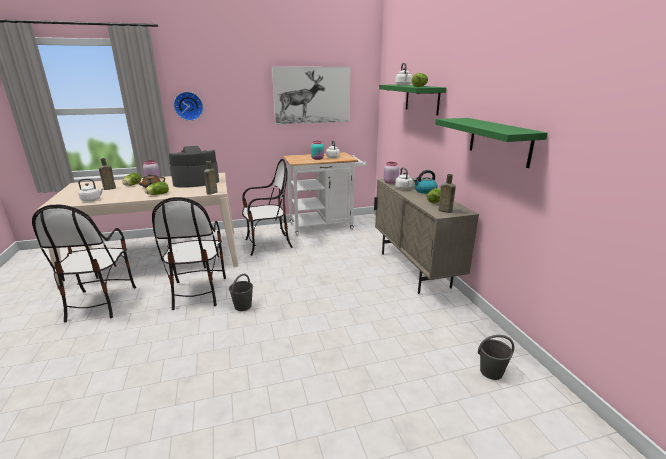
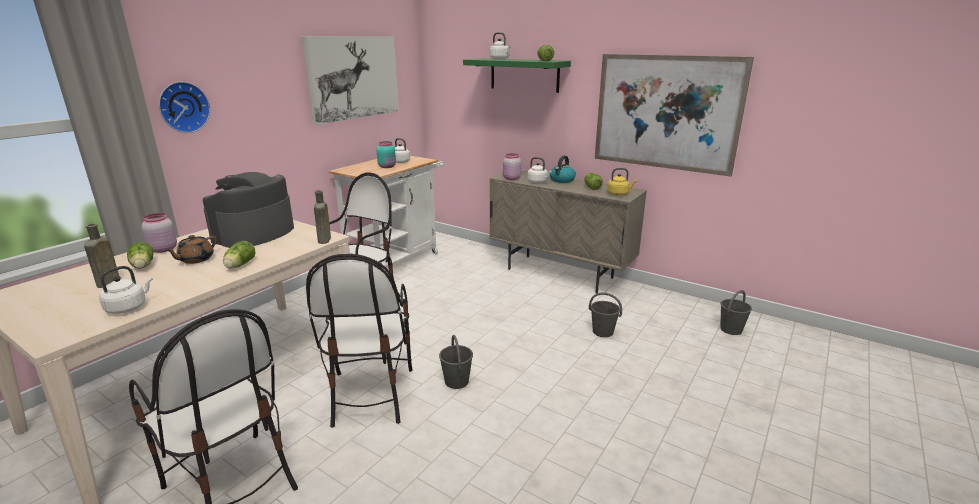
camera: 40 degrees left, 0 degrees up
(198, 292) = (370, 395): chair -> chair turned 45 degrees clockwise
(376, 321) = (603, 332): none -> grey bucket
(444, 211) = (619, 194): brown bottle -> yellow kettle
(499, 141) = (665, 113): green shelf -> picture

